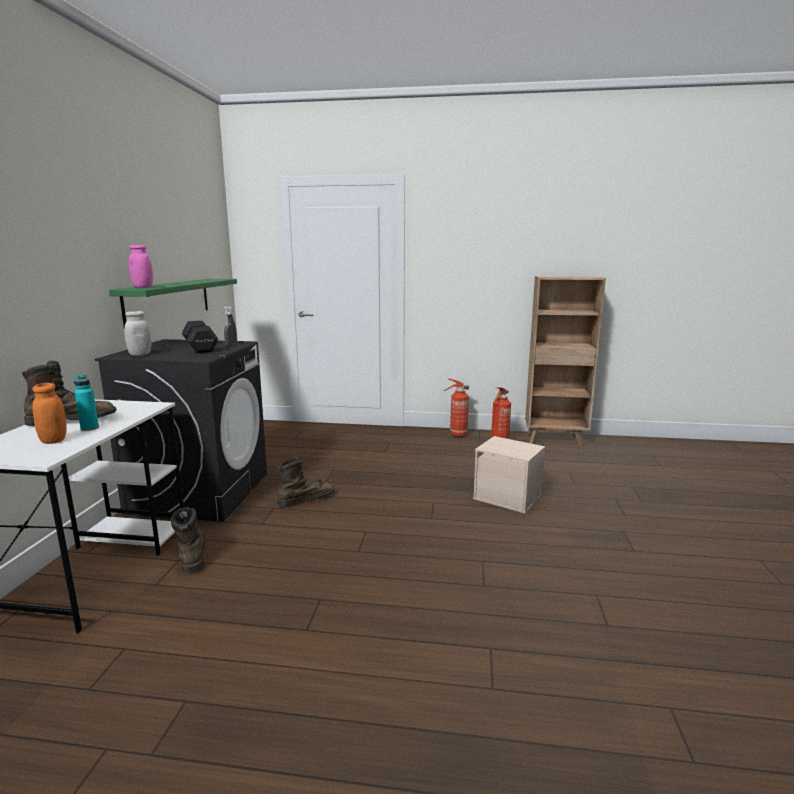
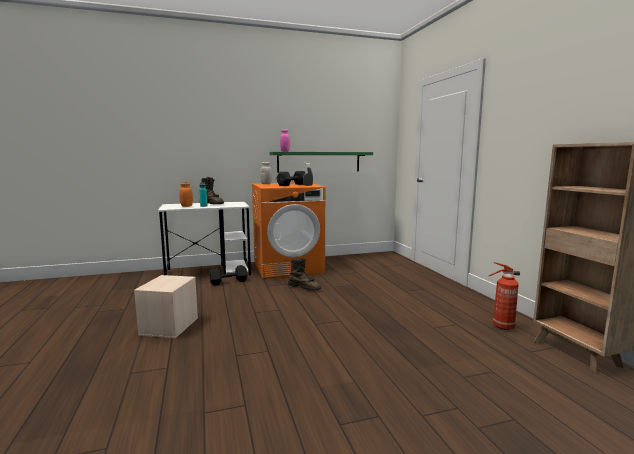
camera: 65 degrees right, 5 degrees down
(192, 555) = (227, 282): brown boot -> black dumbbell
(200, 492) = (288, 267): black washing machine -> orange washing machine
(457, 435) = (487, 307): fire extinguisher -> none
(508, 497) = (384, 346): beige storage box -> beige storage box (169, 326)

